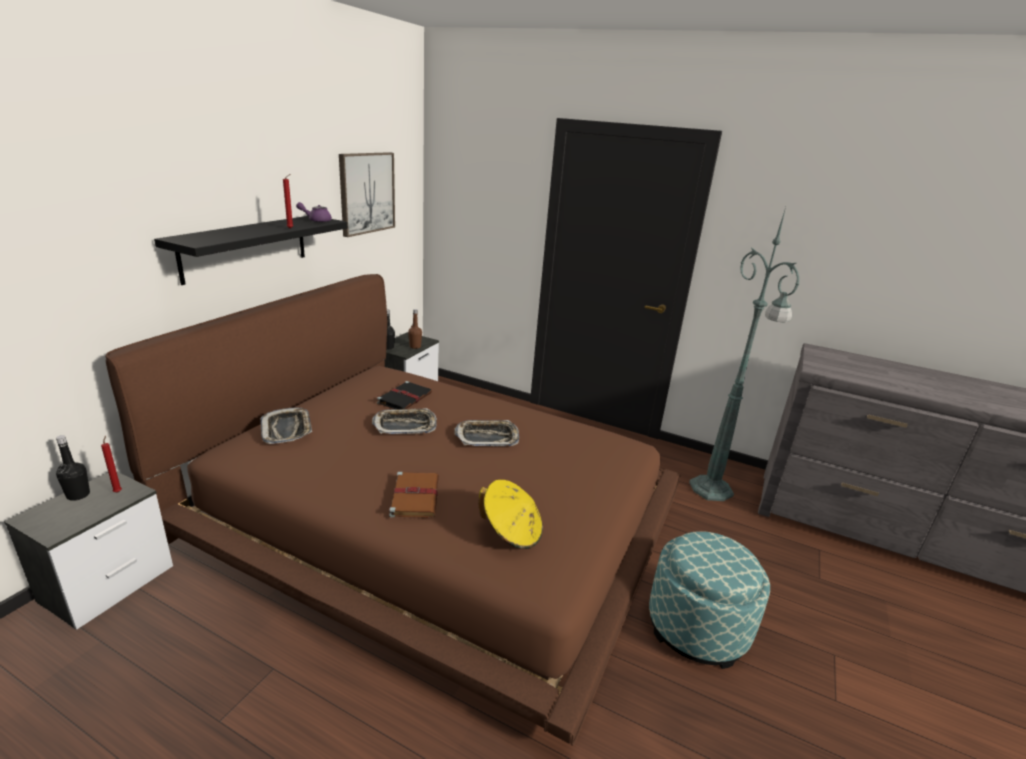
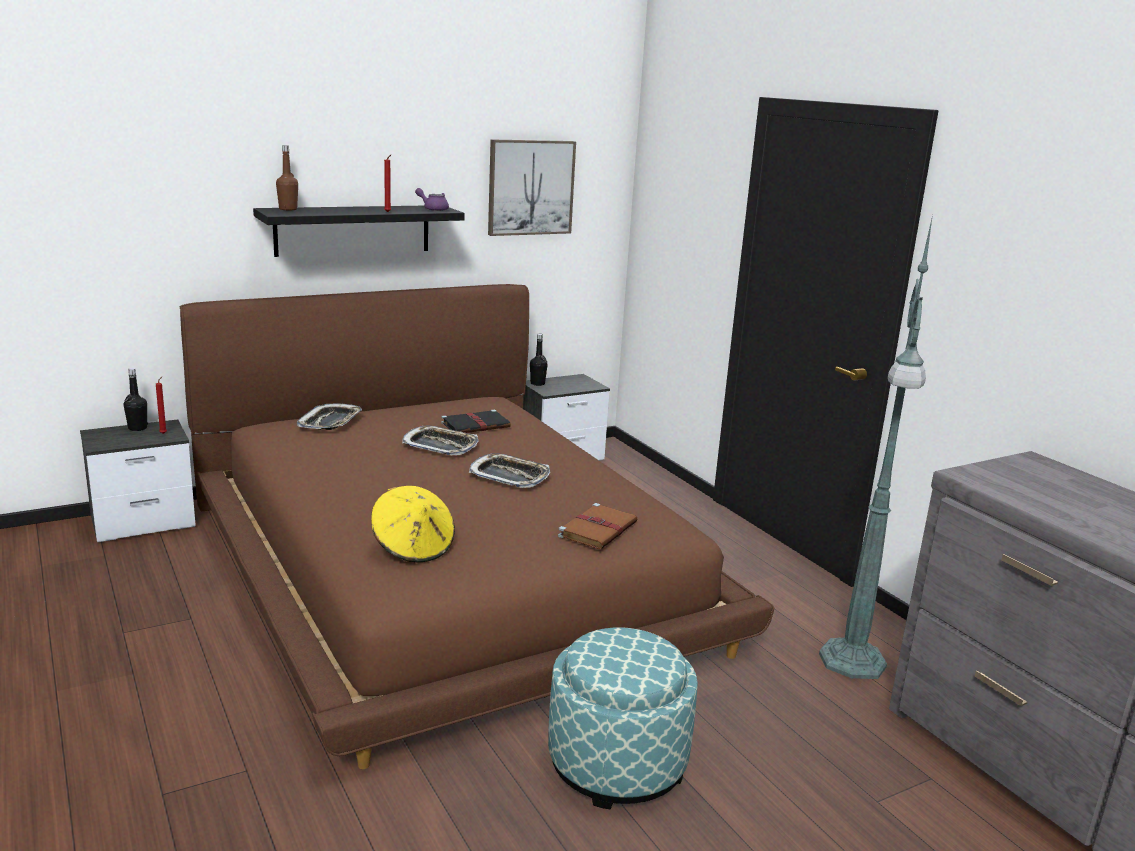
camera: 35 degrees right, 5 degrees down
(415, 347) = (570, 388): brown bottle -> brown bottle (288, 209)
(415, 496) = (366, 497): brown book -> brown book (598, 529)

